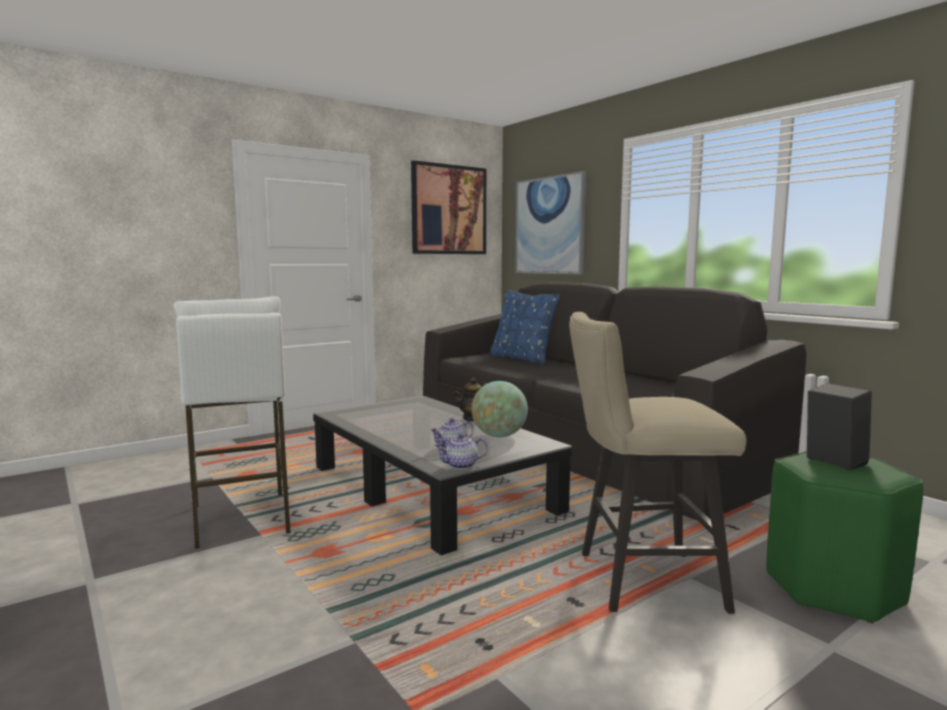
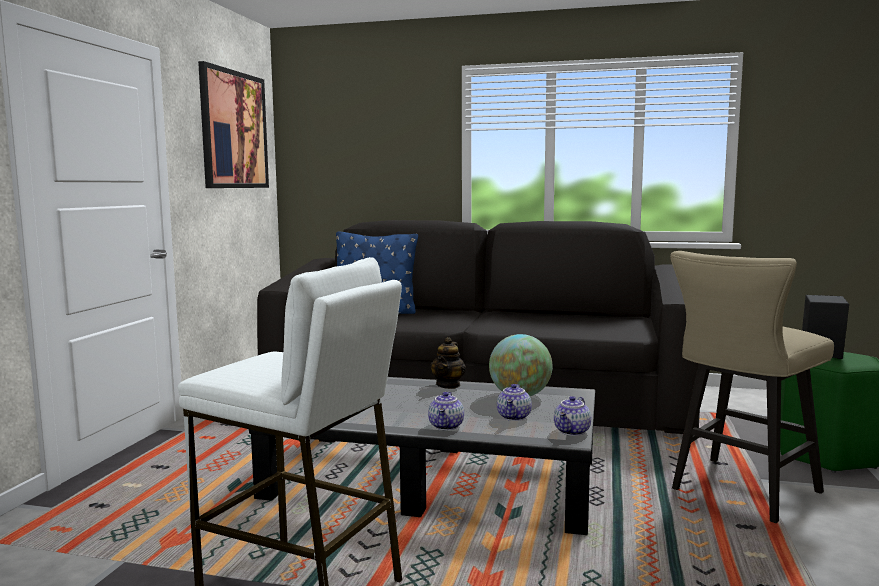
camera: 40 degrees left, 0 degrees up
(396, 441) = (447, 426): none -> teapot
(549, 226) = (357, 154): picture -> none

